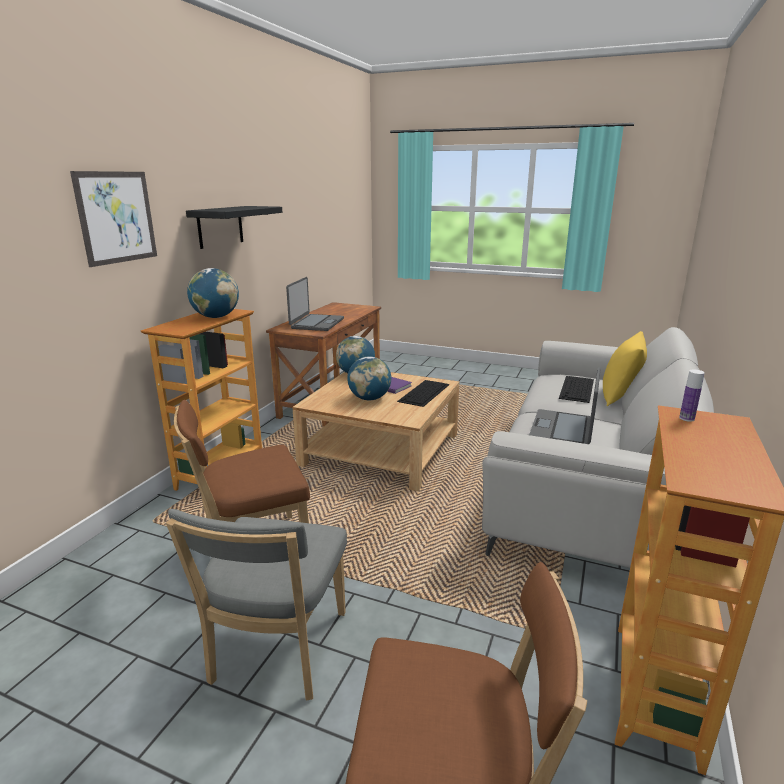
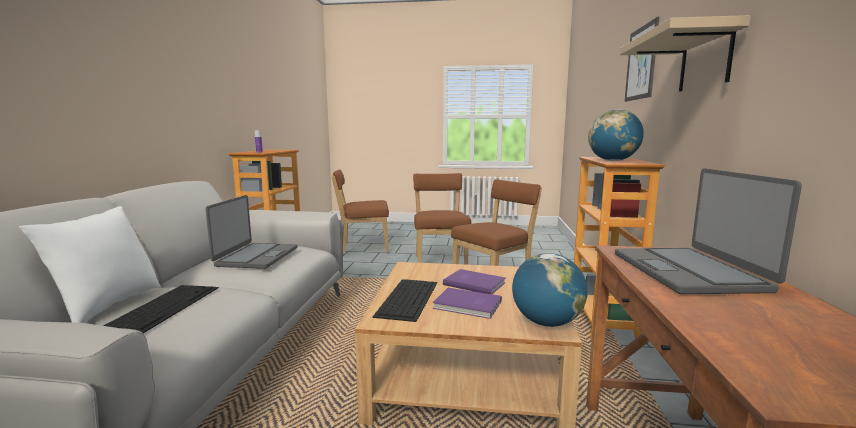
camera: 165 degrees right, 10 degrees down
(220, 226) = (705, 60): black shelf -> beige shelf
(276, 652) = (440, 261): grey chair -> brown chair
(369, 398) = (474, 283): globe -> purple book
(619, 397) = (107, 306): yellow pillow -> white pillow

